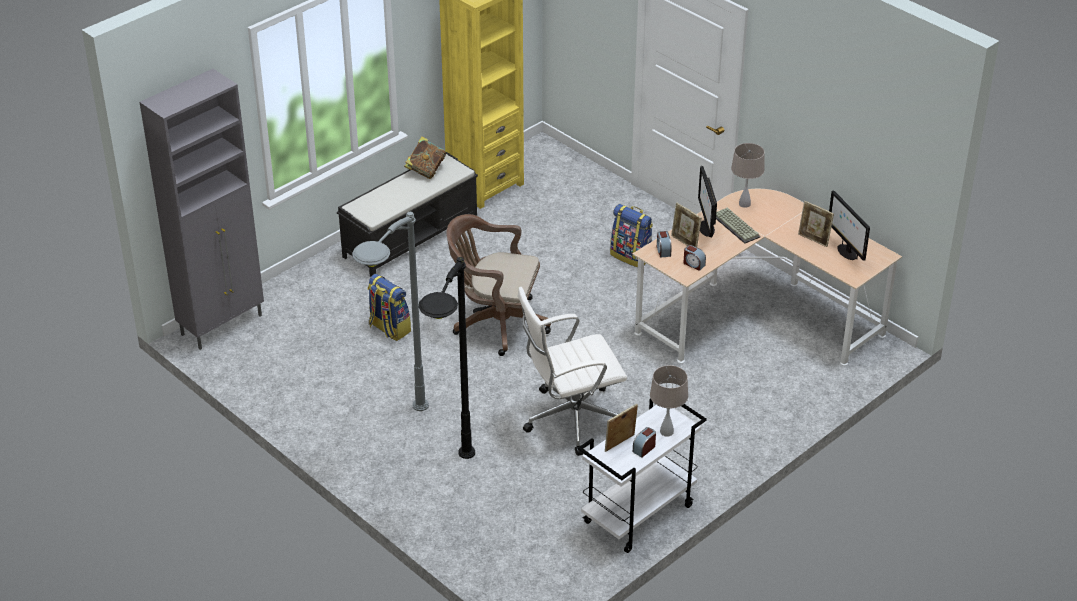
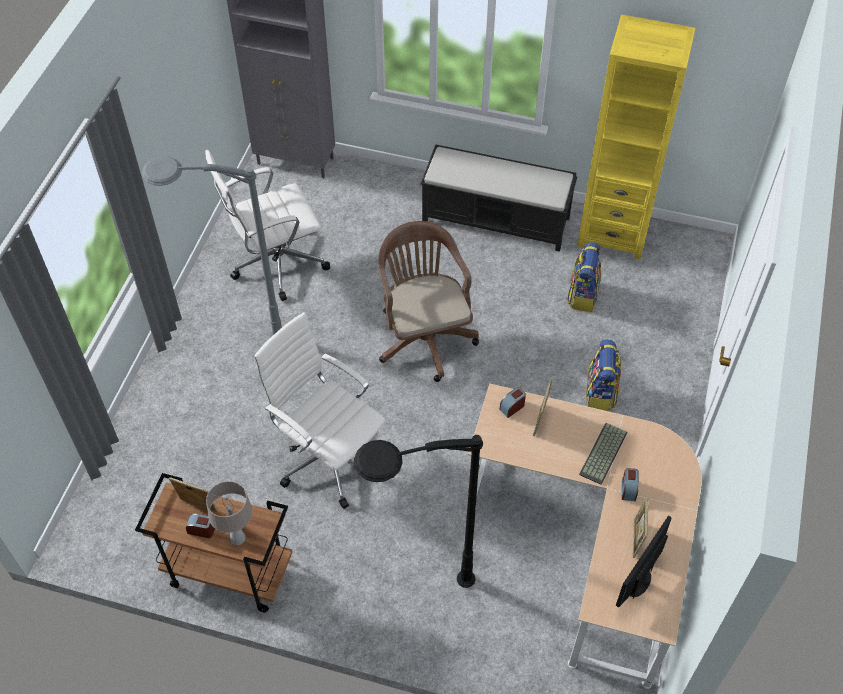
camera: 60 degrees right, 15 degrees up
(334, 379) = (276, 263): none -> white office chair
(389, 328) = (364, 265): backpack -> backpack (582, 295)
(426, 170) = (535, 174): book -> none
(452, 490) = (184, 412): black floor lamp -> black floor lamp (409, 595)
(638, 515) = (228, 572): white cart -> brown cart
(693, 264) = (509, 444): alarm clock -> alarm clock (628, 489)
(706, 228) = (579, 428): monitor -> none
(744, 204) = (649, 445): beige table lamp -> none

